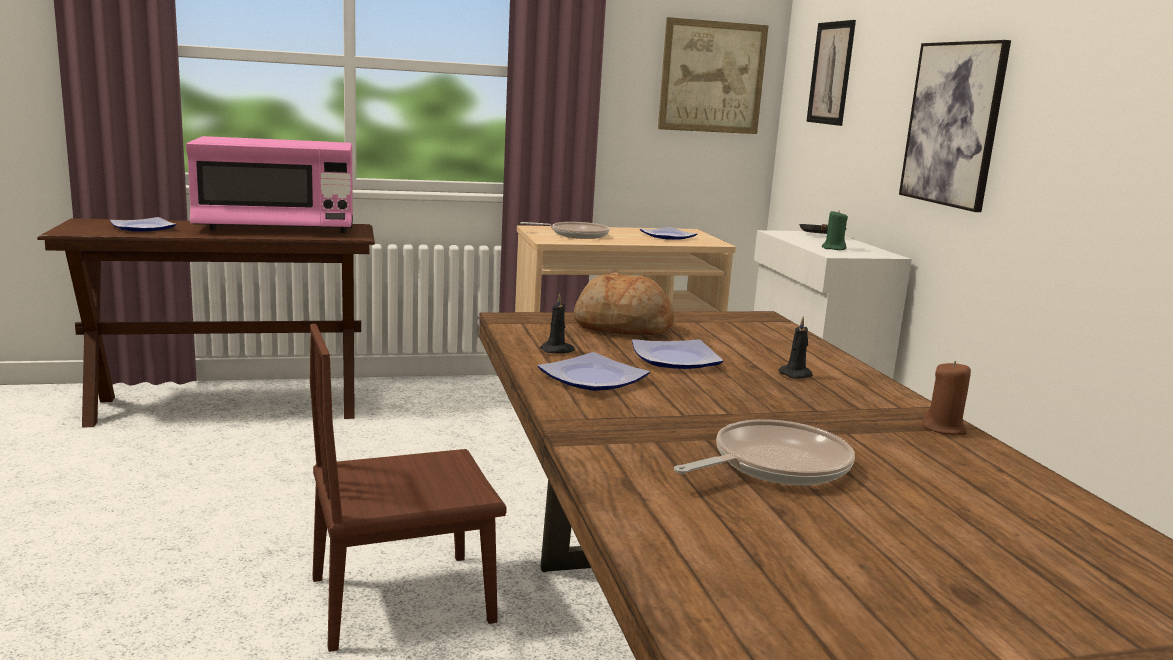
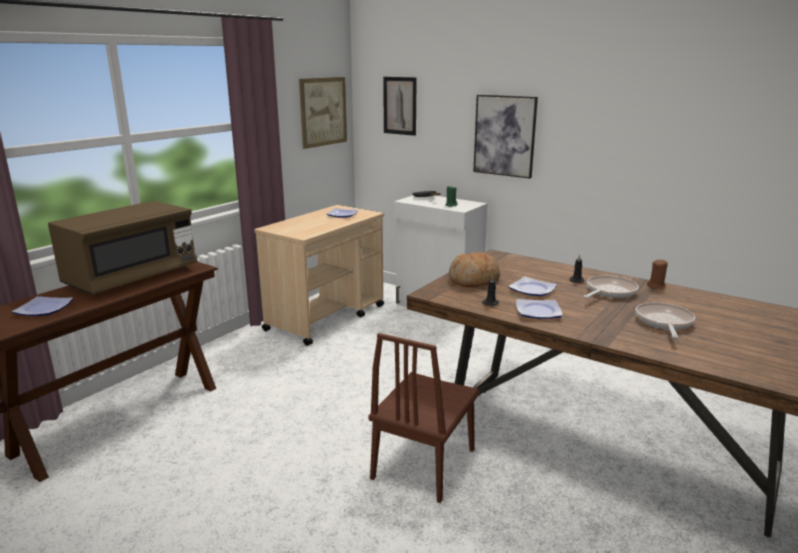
camera: 40 degrees left, 5 degrees up
(277, 228) = (132, 277): pink microwave -> brown microwave
(575, 235) = (302, 227): frying pan -> frying pan (609, 292)

